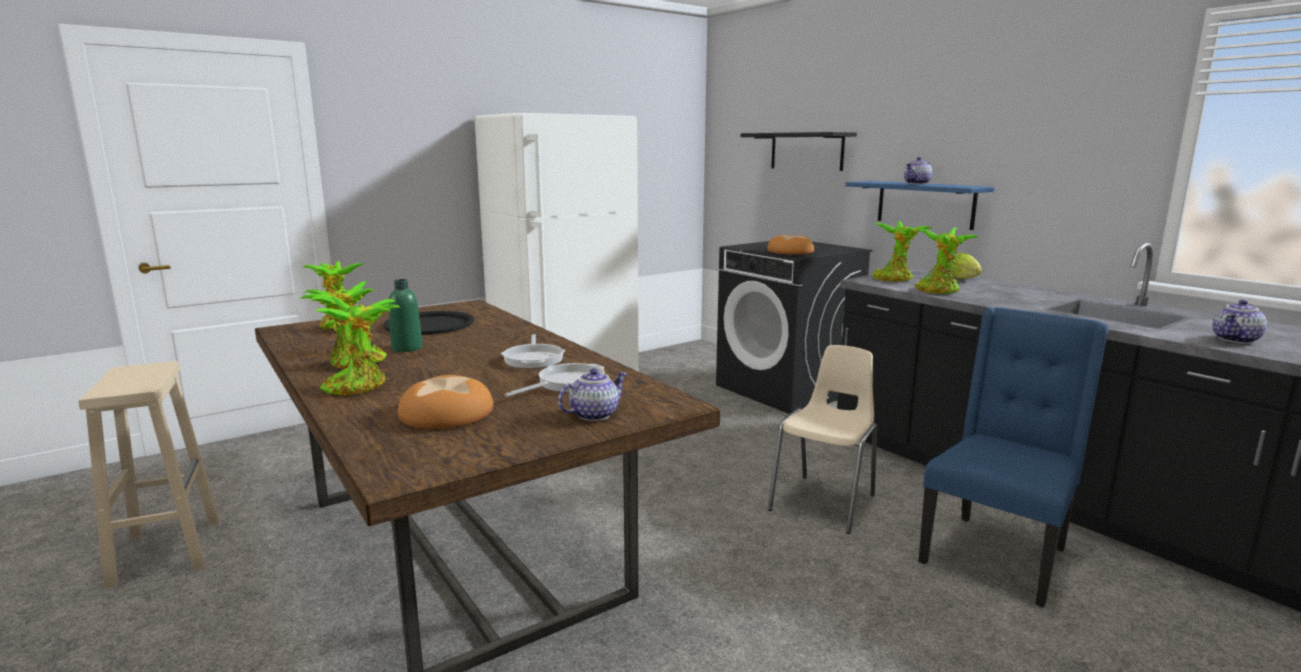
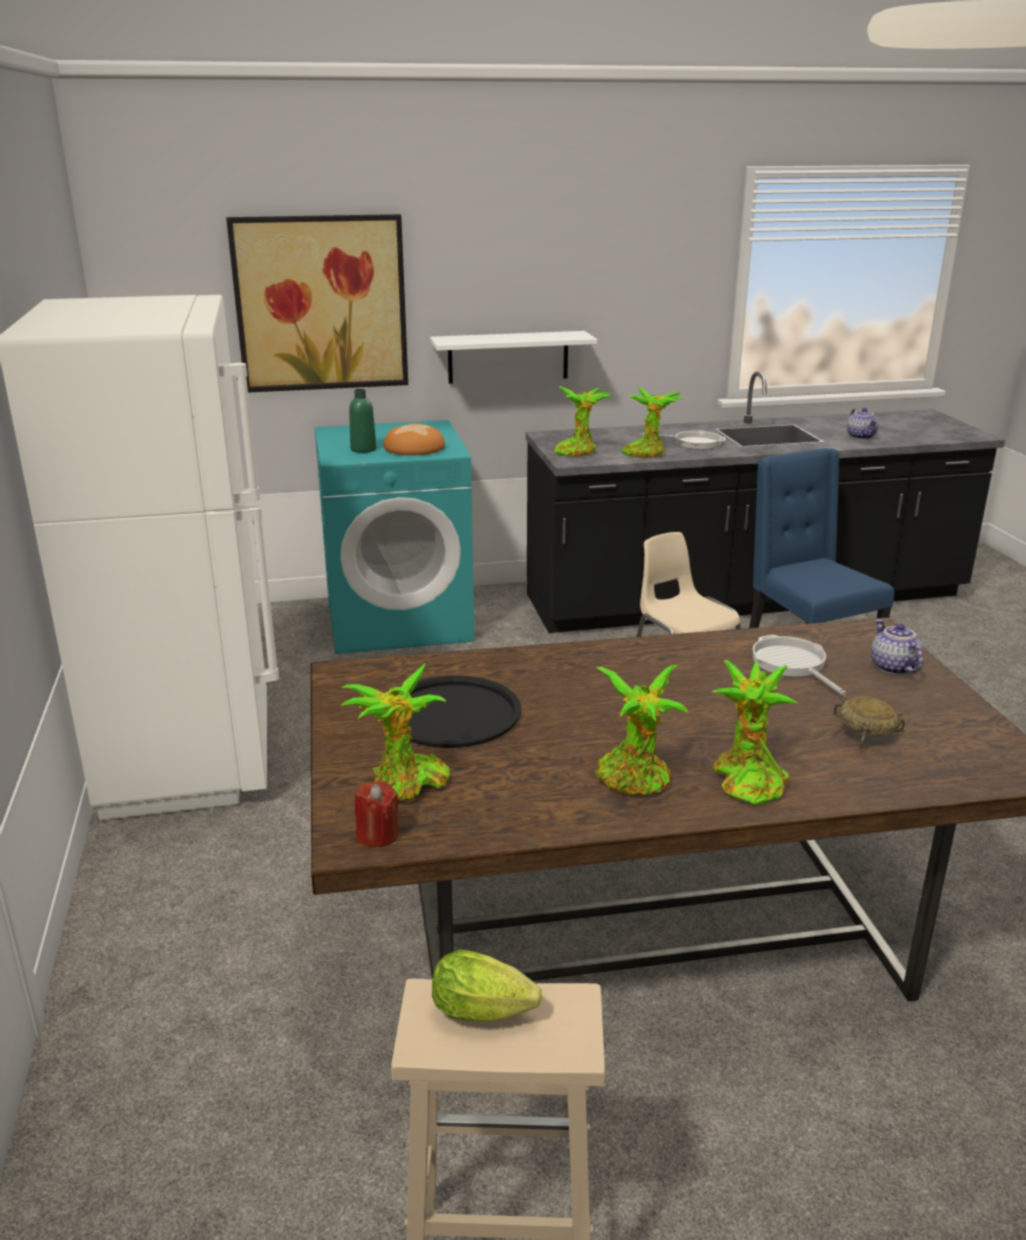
camera: 65 degrees left, 10 degrees up
(289, 331) = (377, 835): none -> red candle
(407, 348) = (579, 739): green bottle -> green bottle (363, 449)
(446, 412) = (864, 735): bread -> beige bowl
(534, 359) = (686, 667): frying pan -> frying pan (693, 443)
(787, 389) = (399, 620): black washing machine -> turquoise washing machine
(806, 151) = (321, 304): black shelf -> picture
(917, 184) = (515, 337): teapot -> none
(925, 204) = (508, 357): blue shelf -> white shelf
(965, 279) = (606, 433): lettuce -> lettuce (488, 1012)

